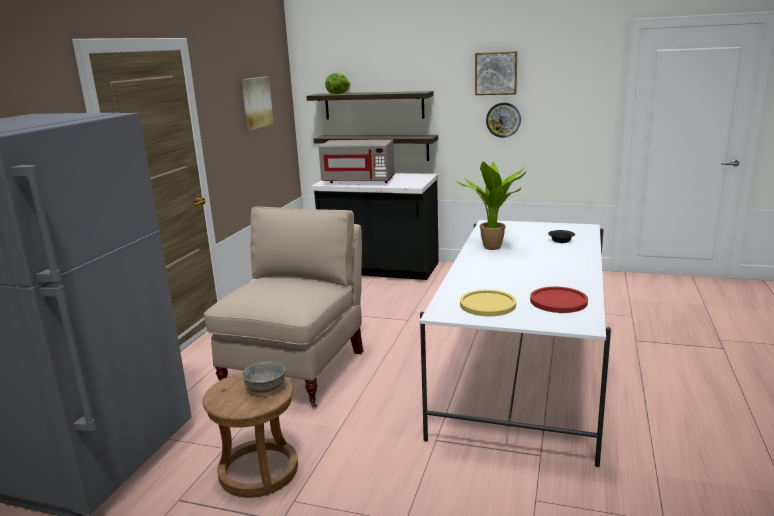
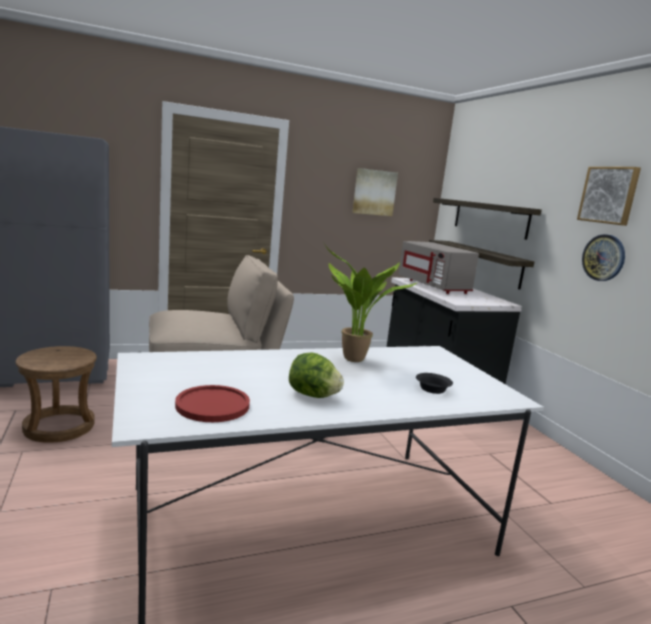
camera: 50 degrees right, 5 degrees down
(265, 389) = (64, 361): grey bowl -> none
(338, 93) = (460, 200): lettuce -> lettuce (313, 395)
(487, 304) = (176, 373): yellow plate -> none

